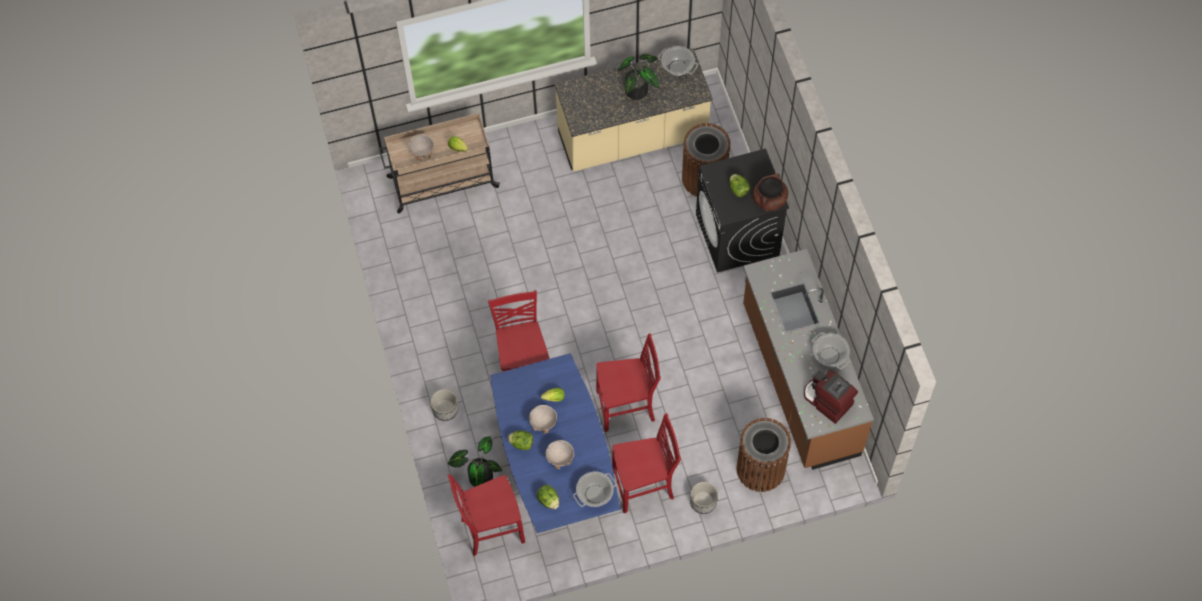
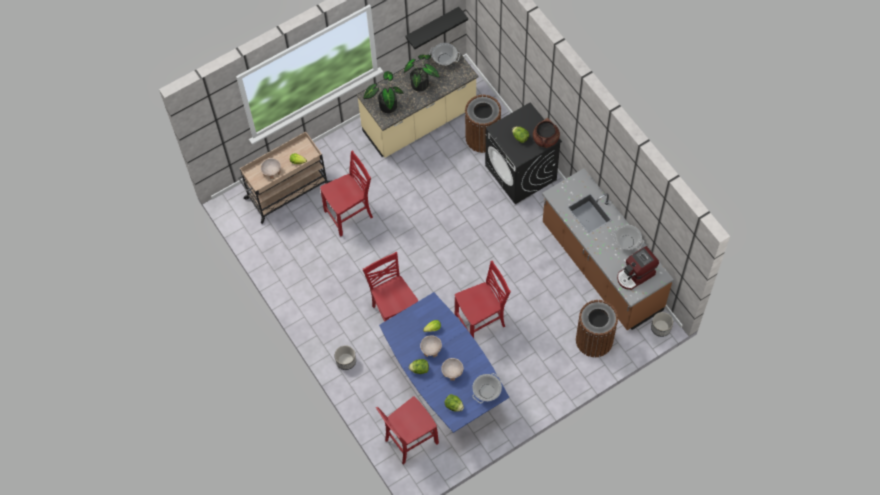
camera: 15 degrees left, 0 degrees up
(478, 475) = (387, 403): potted plant -> potted plant (386, 105)
(644, 486) = (513, 377): red chair -> red chair (350, 215)
(672, 22) = (432, 26): none -> black shelf
(703, 502) = (560, 376): planter -> planter (661, 328)
(827, 401) = (635, 275): coffee machine -> coffee machine turned 60 degrees counterclockwise

